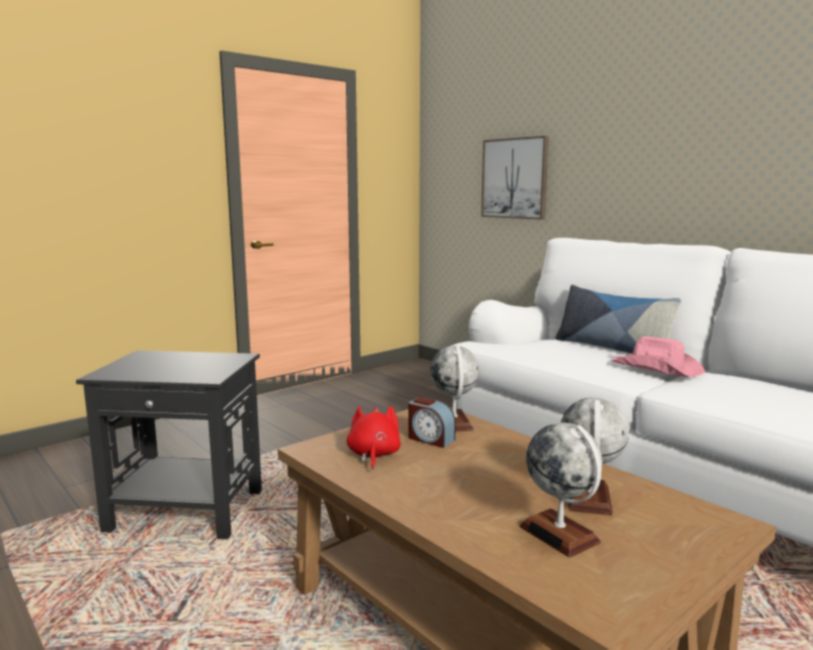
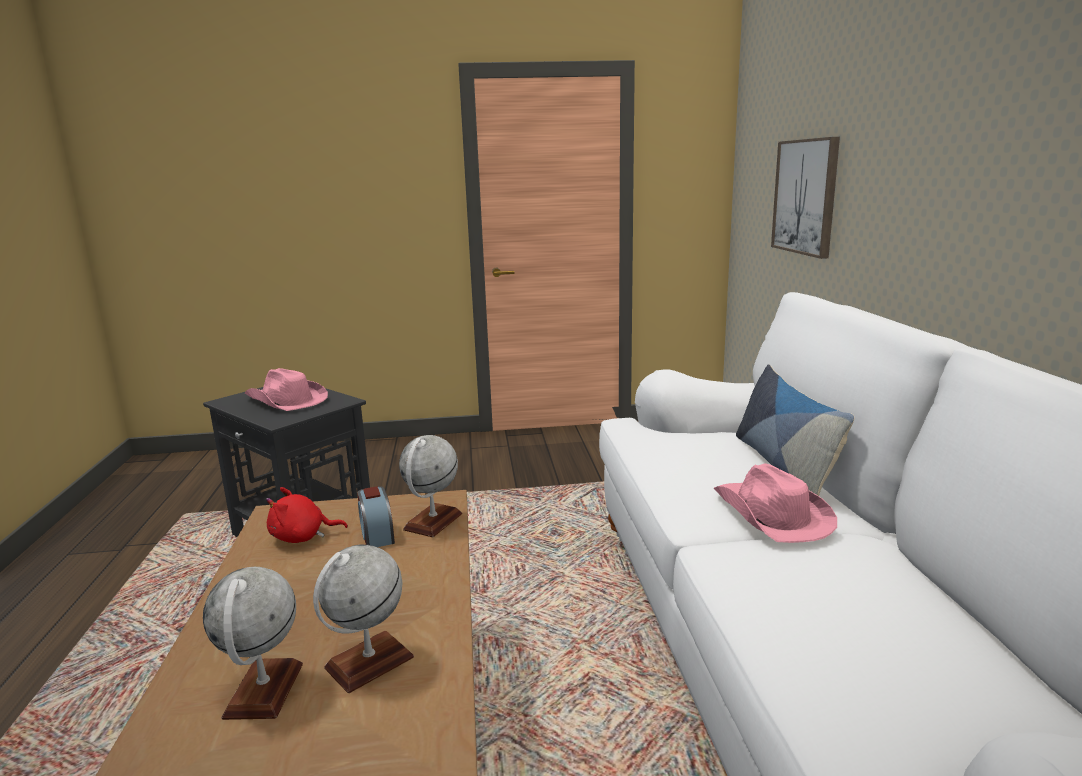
camera: 35 degrees right, 5 degrees up
(178, 364) = (286, 401): none -> pink hat
(373, 455) = (302, 537): red plush toy -> red plush toy turned 135 degrees counterclockwise

